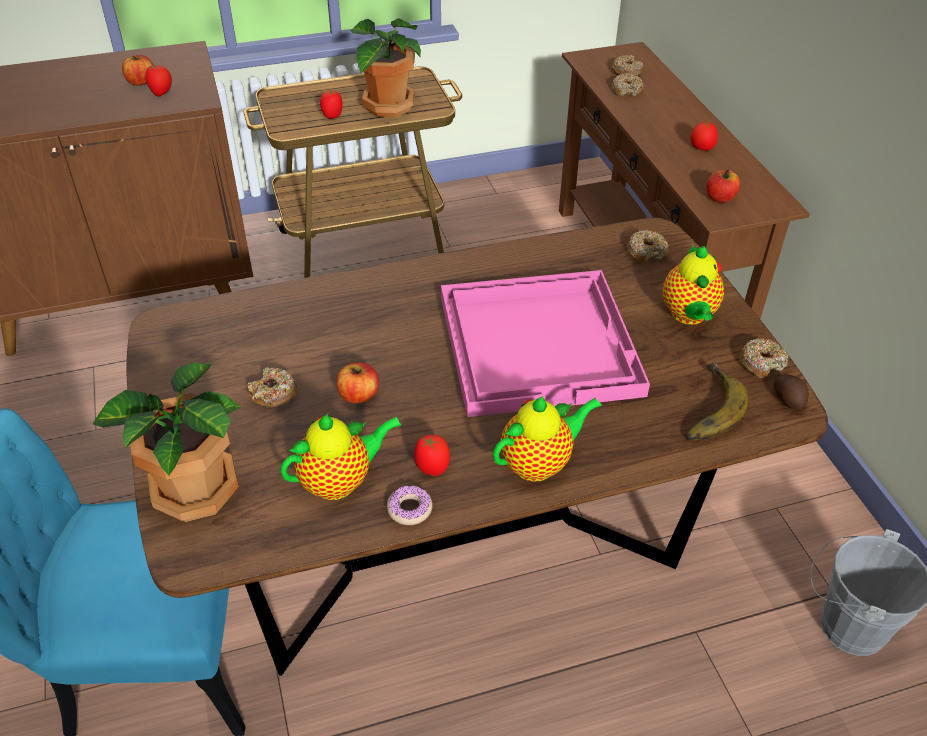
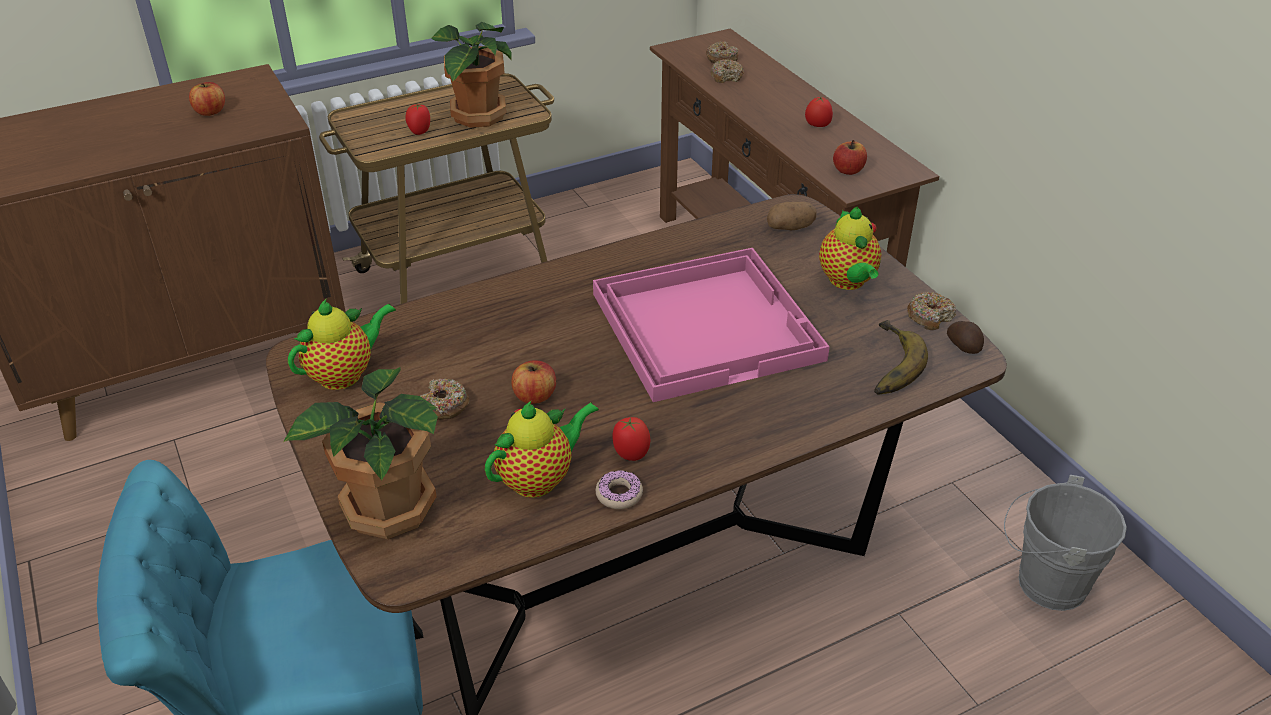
camera: 10 degrees left, 5 degrees down
(162, 93) = (238, 121): tomato -> none
(539, 463) = (737, 435): teapot -> teapot (345, 374)
(646, 252) = (790, 227): donut -> potato

